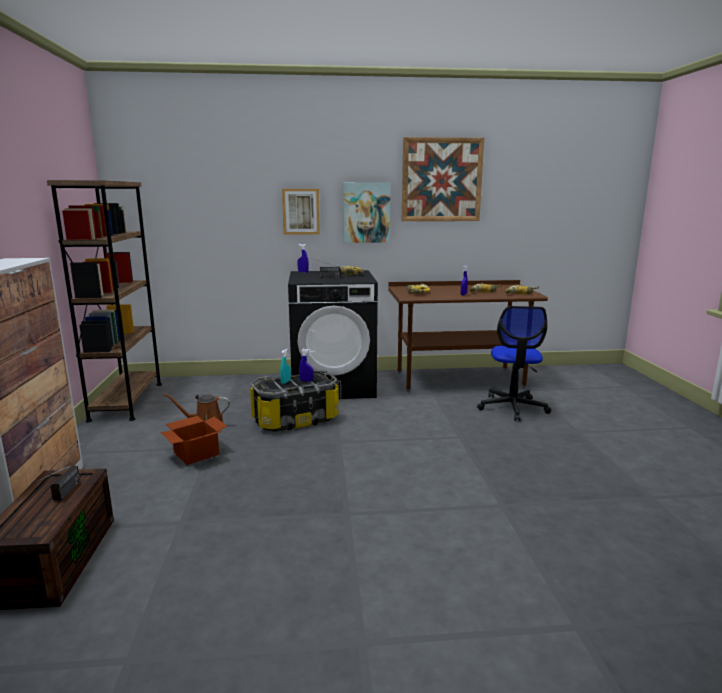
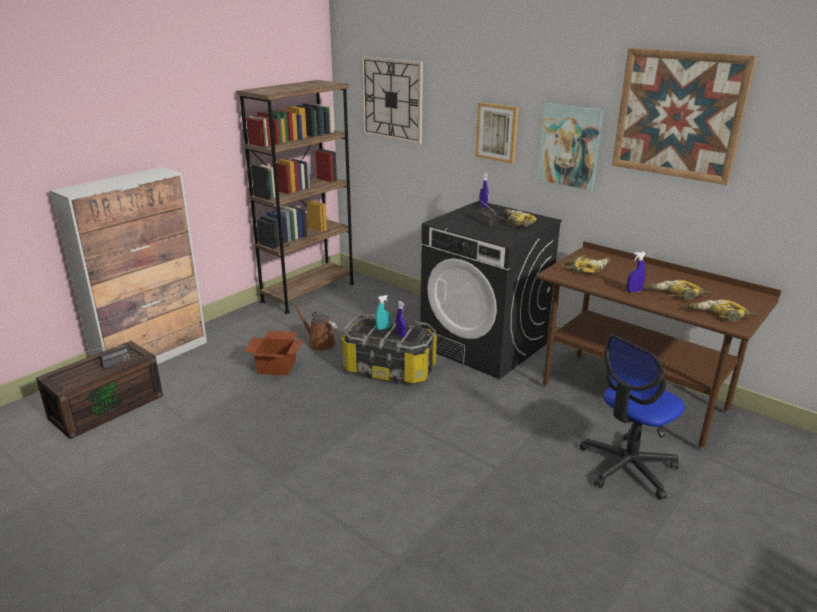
camera: 45 degrees right, 10 degrees up
(183, 196) = (392, 99): none -> wall clock

